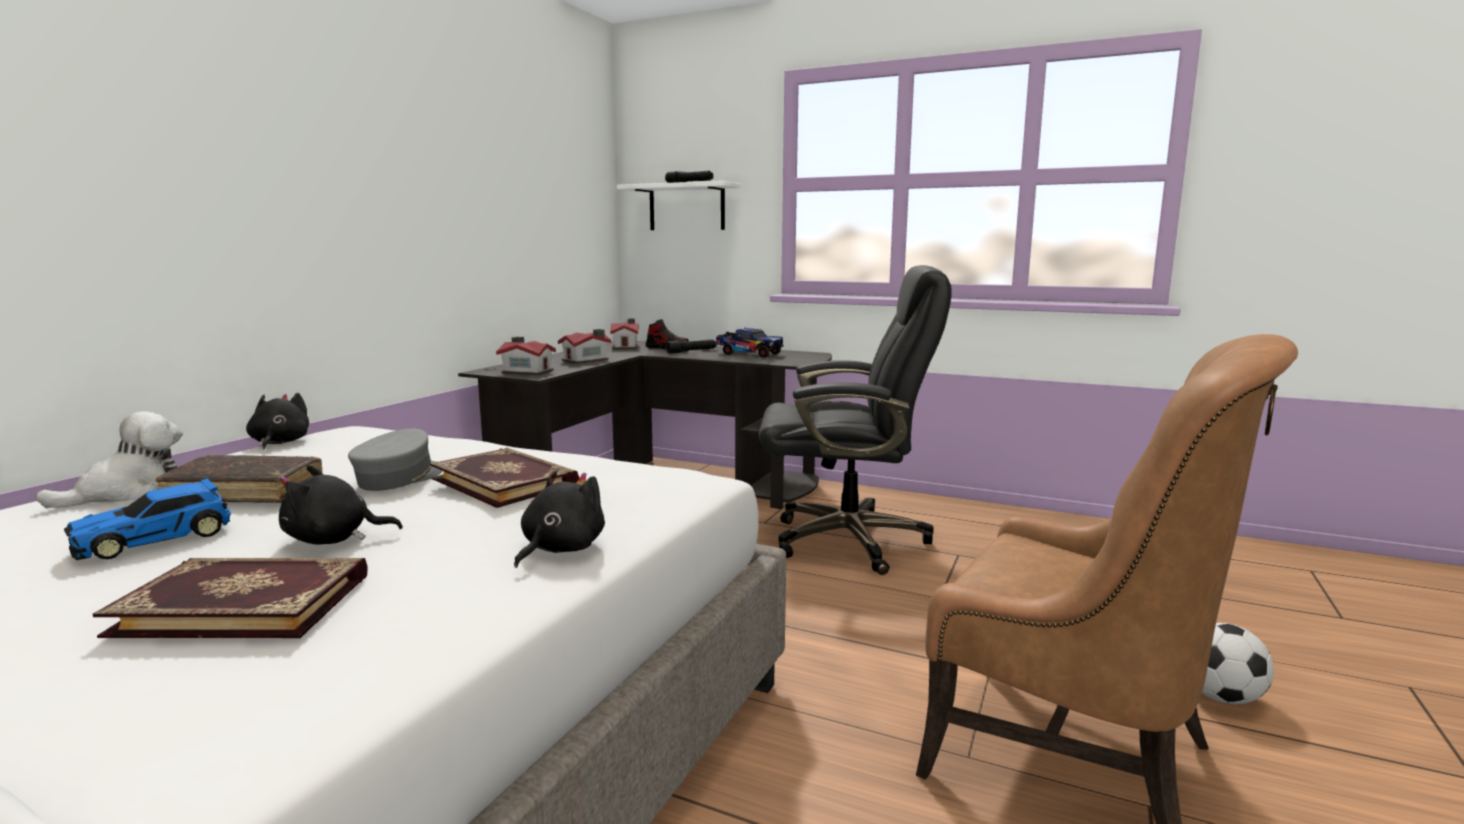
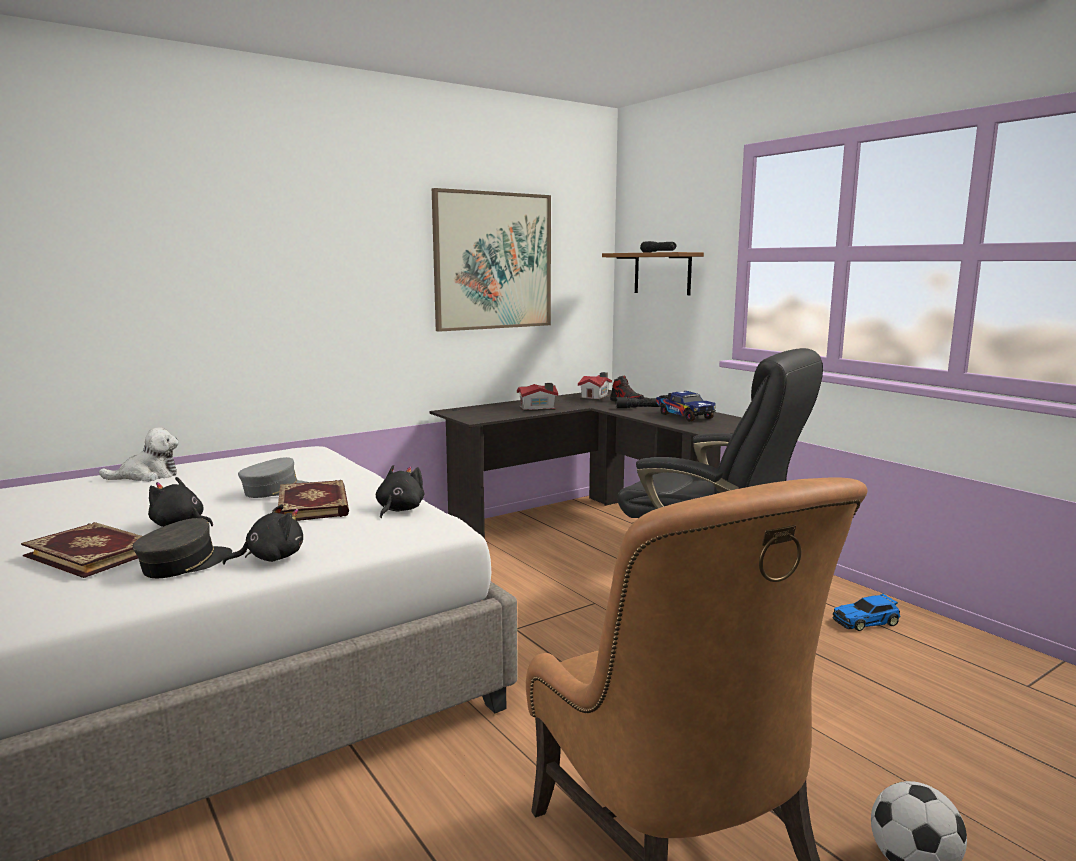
camera: 30 degrees right, 0 degrees up
(157, 538) = (116, 507): toy car -> toy car (866, 621)
(245, 492) = (192, 485): brown book -> none
(279, 442) = (259, 453): black plush toy -> black plush toy (399, 509)
(444, 582) = (184, 564): none -> grey cap
(511, 186) = (493, 261): none -> picture
(527, 371) = (475, 415): toy house -> none
(686, 207) = (662, 273): white shelf -> brown shelf

